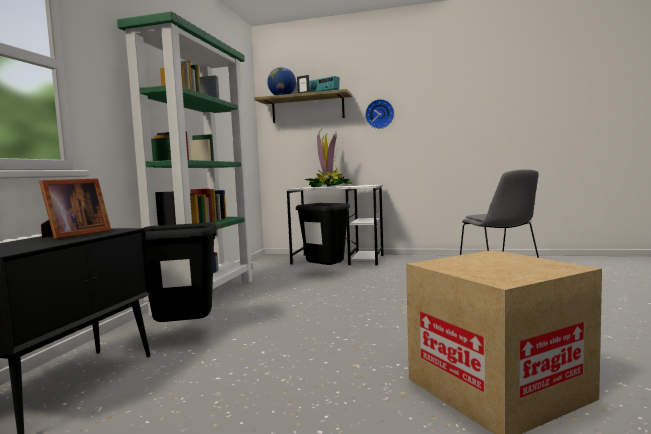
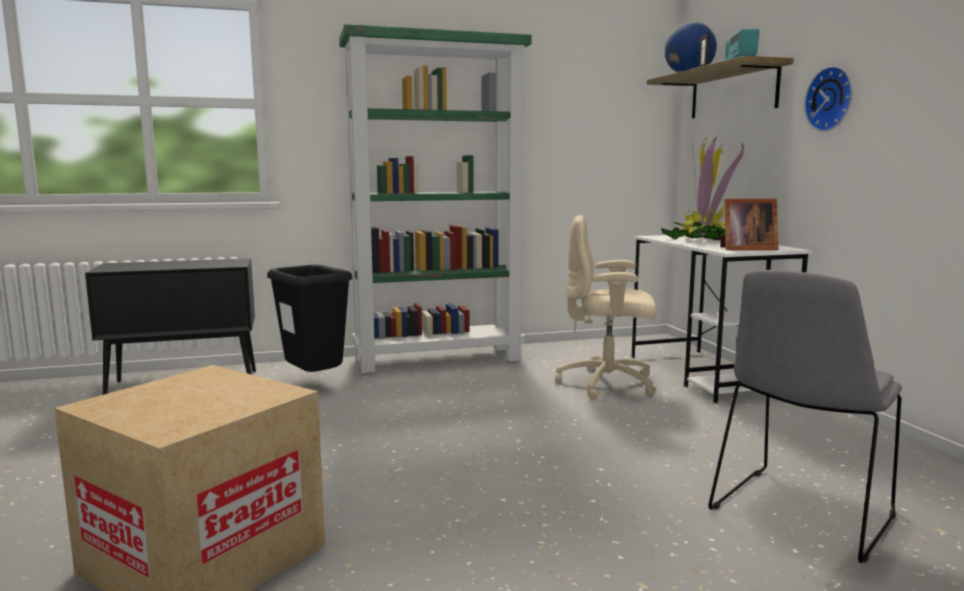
camera: 60 degrees right, 5 degrees up
(74, 235) = (200, 263): picture frame -> picture frame (745, 249)
(325, 273) = (608, 384): black trash can -> beige office chair

